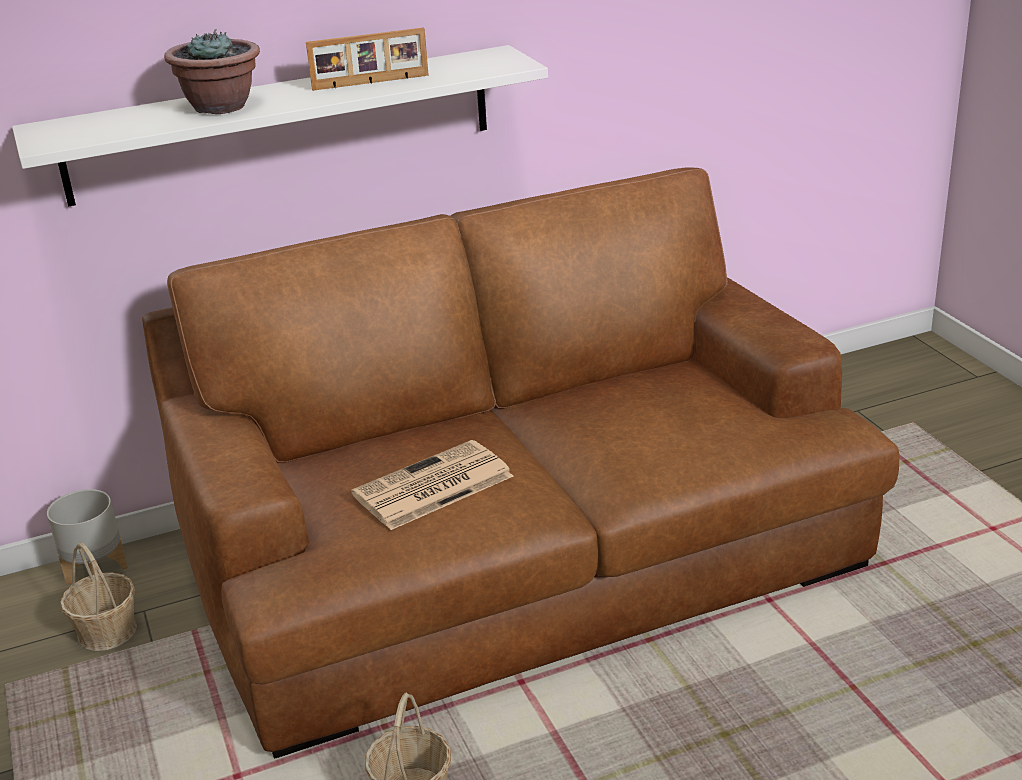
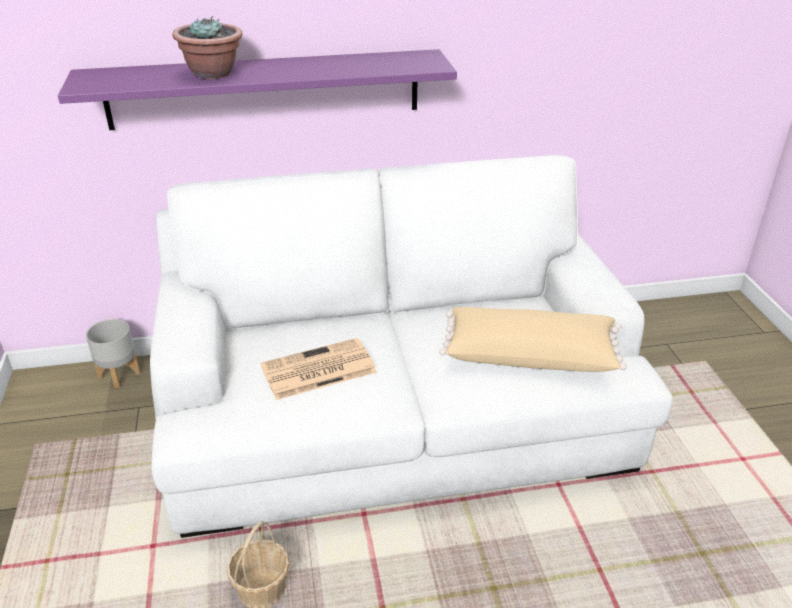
camera: 10 degrees right, 5 degrees up
(107, 631) = (111, 417): basket -> none
(281, 124) = (264, 89): white shelf -> purple shelf
(371, 83) = (325, 67): picture frame -> none
(520, 553) = (395, 412): brown sofa -> white sofa
(706, 425) = (530, 354): none -> beige pillow

